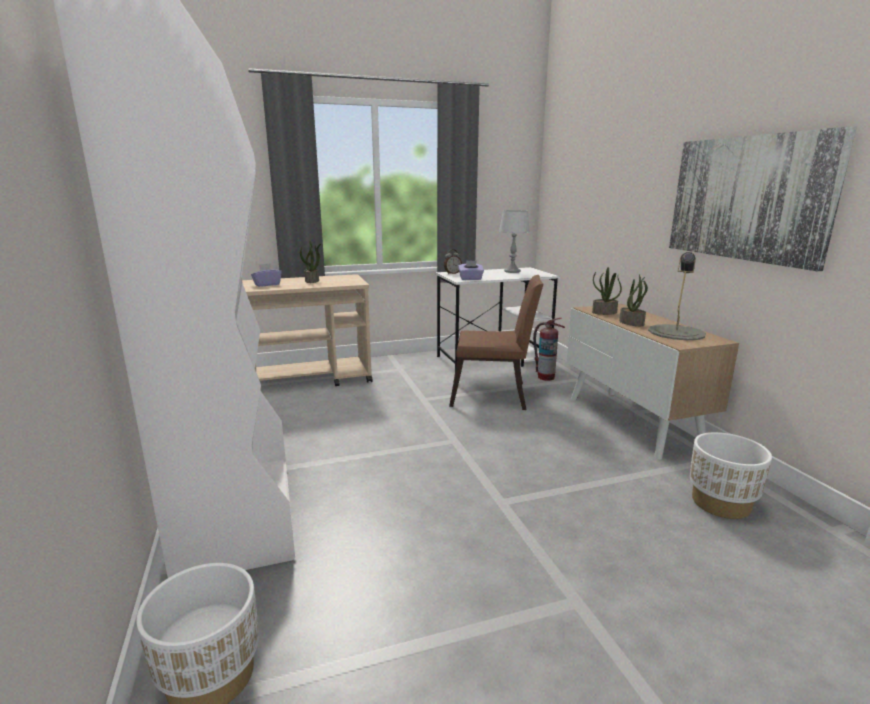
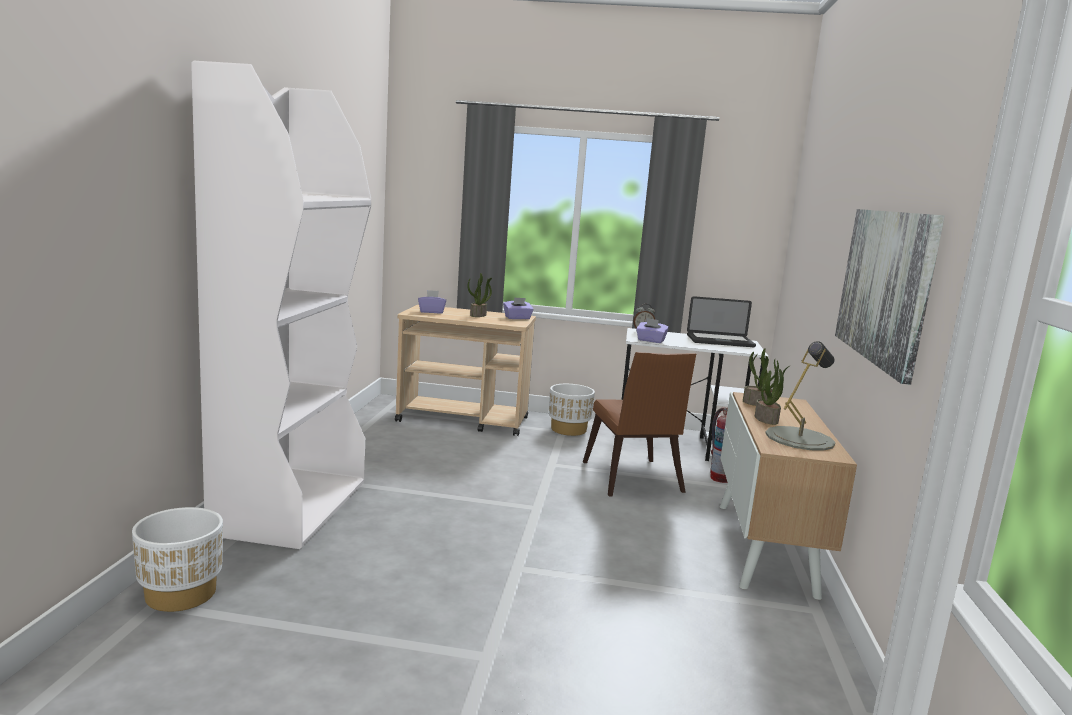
camera: 25 degrees right, 5 degrees down
(347, 278) = (517, 318): none -> purple tissue box
(494, 396) = (632, 480): brown chair -> brown chair turned 45 degrees clockwise
(512, 271) = (720, 341): grey table lamp -> laptop
(720, 503) = (755, 646): white planter -> white planter (568, 430)

